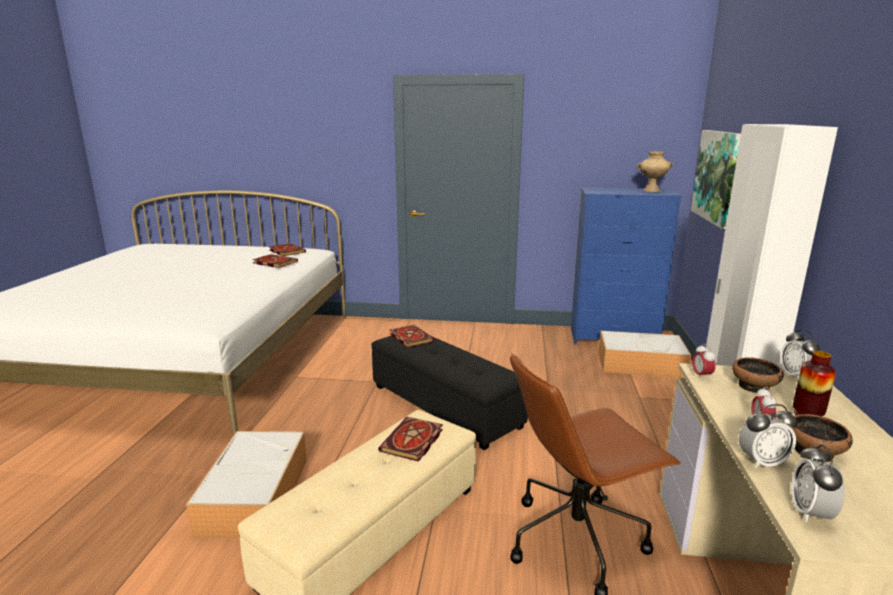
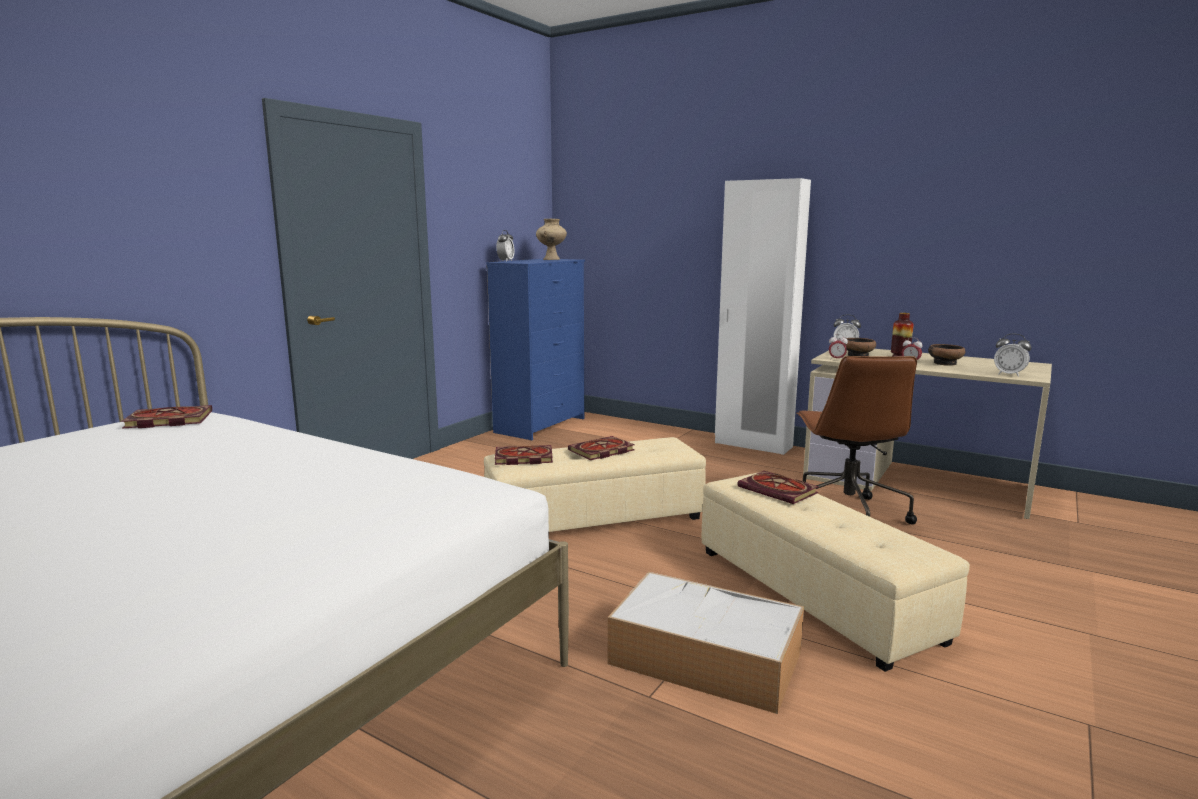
camera: 65 degrees left, 5 degrees down
(273, 263) = (229, 431): book -> book (601, 451)
(445, 405) = (594, 518): black ottoman -> beige ottoman
(642, 364) = (604, 431): storage box -> none
(717, 176) = (613, 238): picture -> none
(762, 462) = (957, 371): alarm clock -> alarm clock (505, 261)

